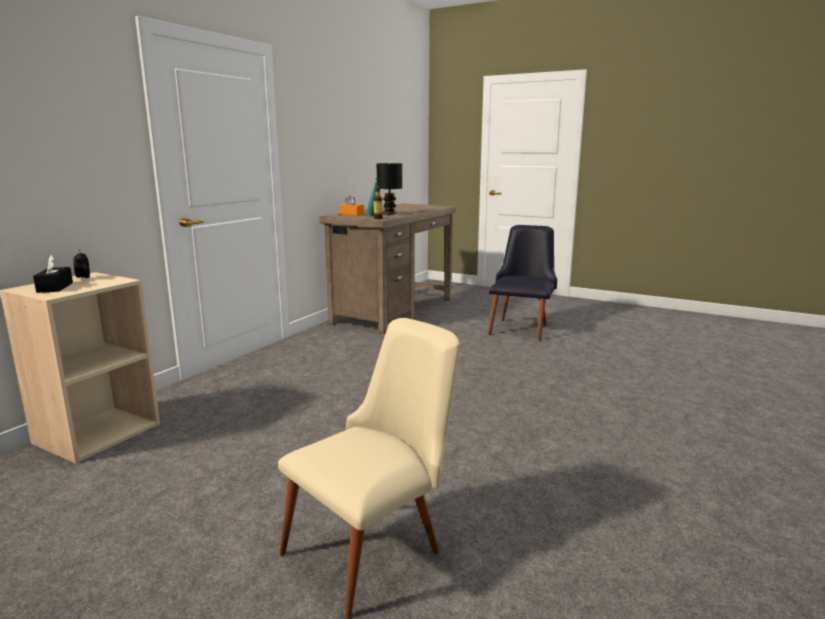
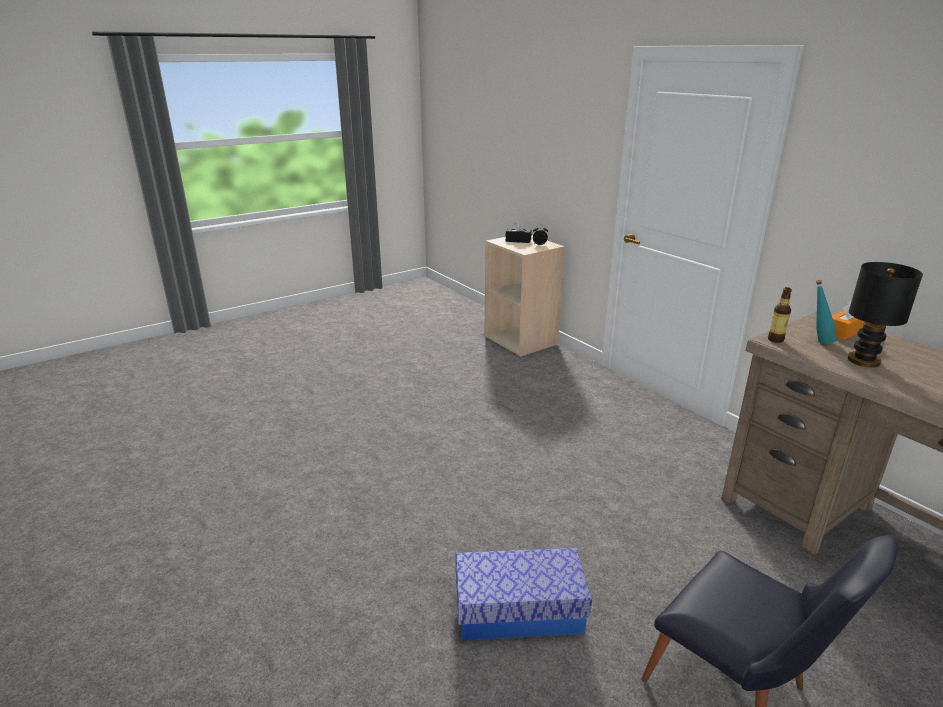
camera: 115 degrees right, 10 degrees up
(375, 548) = (314, 402): beige chair -> none
(541, 365) = (519, 610): none -> storage box

